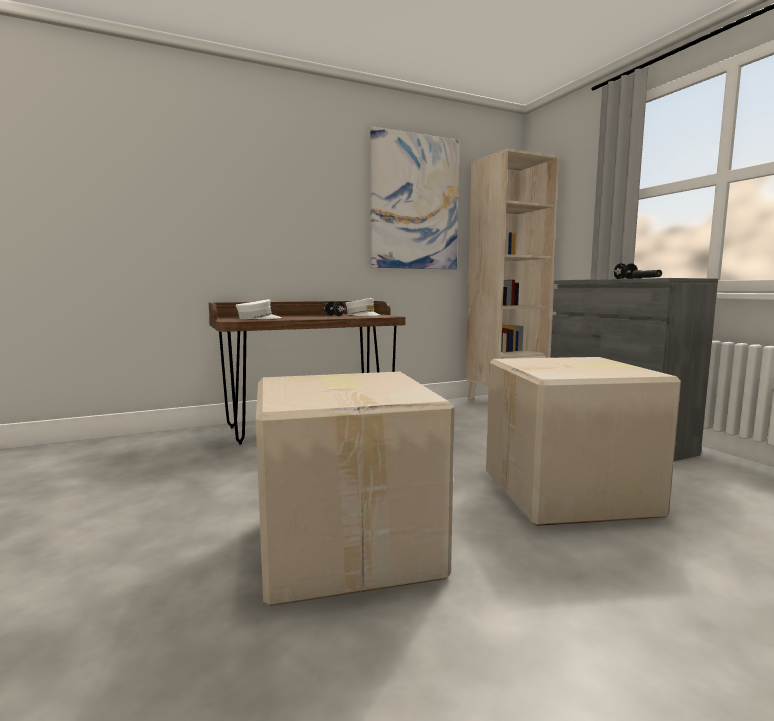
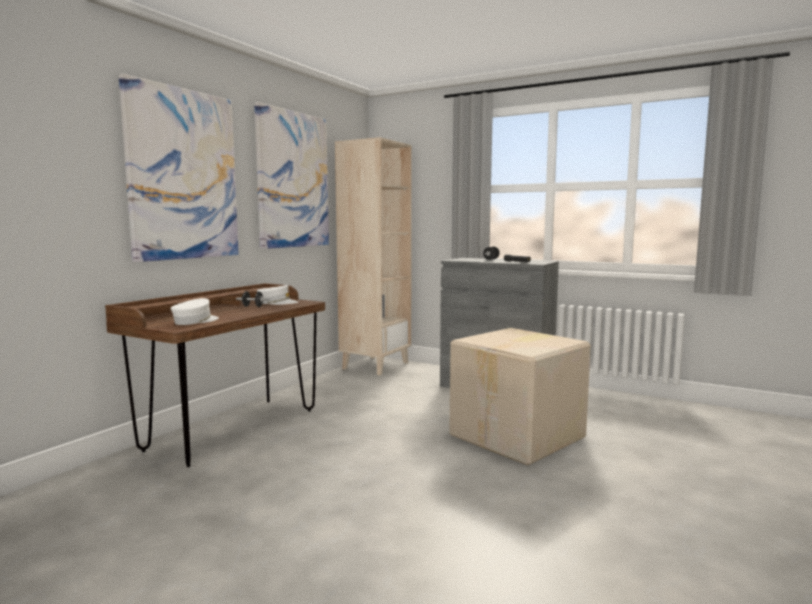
camera: 35 degrees left, 0 degrees up
(289, 197) = (183, 175): none -> picture
(349, 545) = (436, 520): cardboard box -> none

